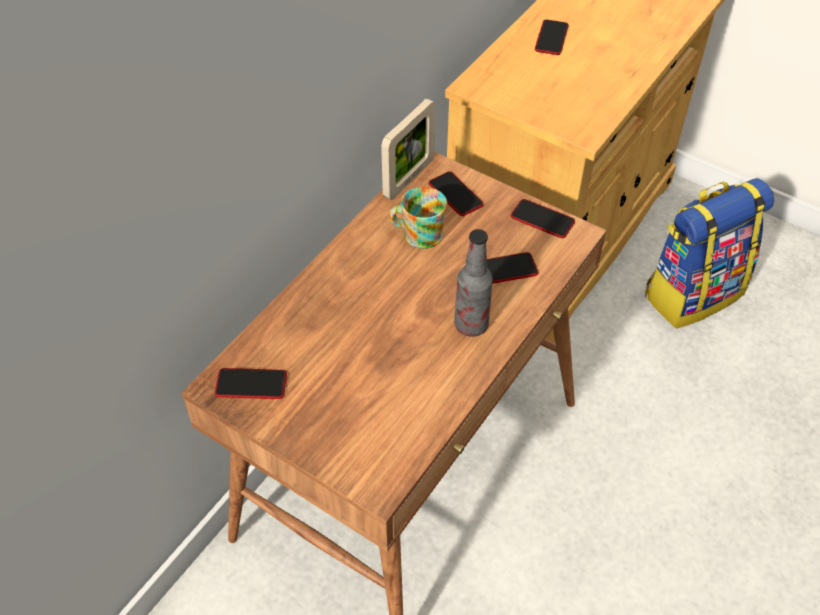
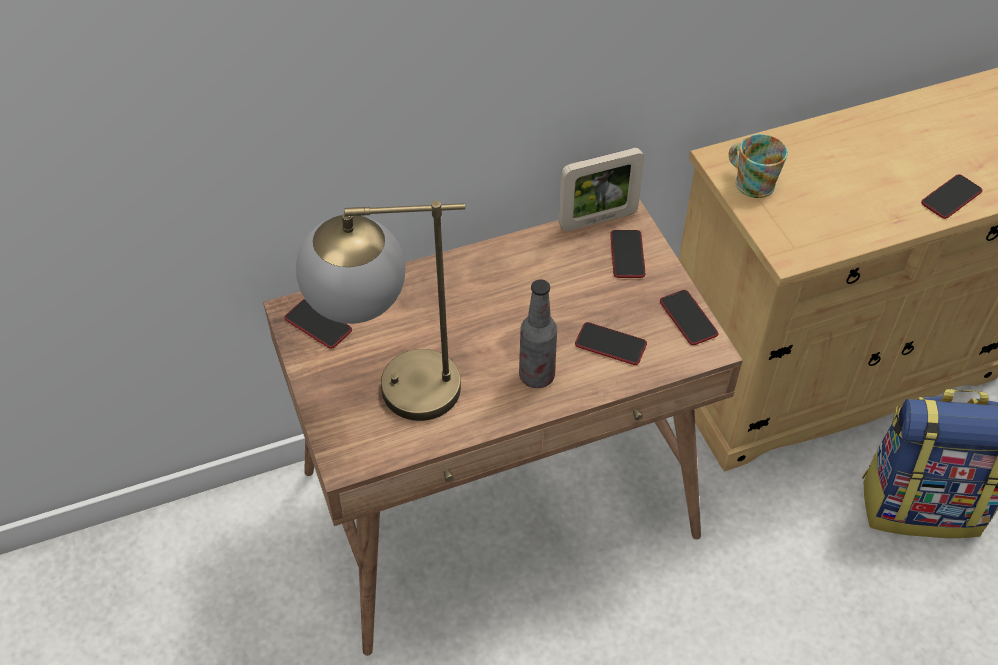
camera: 35 degrees right, 0 degrees up
(365, 404) = (391, 391): none -> table lamp
(417, 234) = (561, 272): mug -> mug (750, 181)
(551, 38) = (843, 148): phone -> phone (951, 197)

